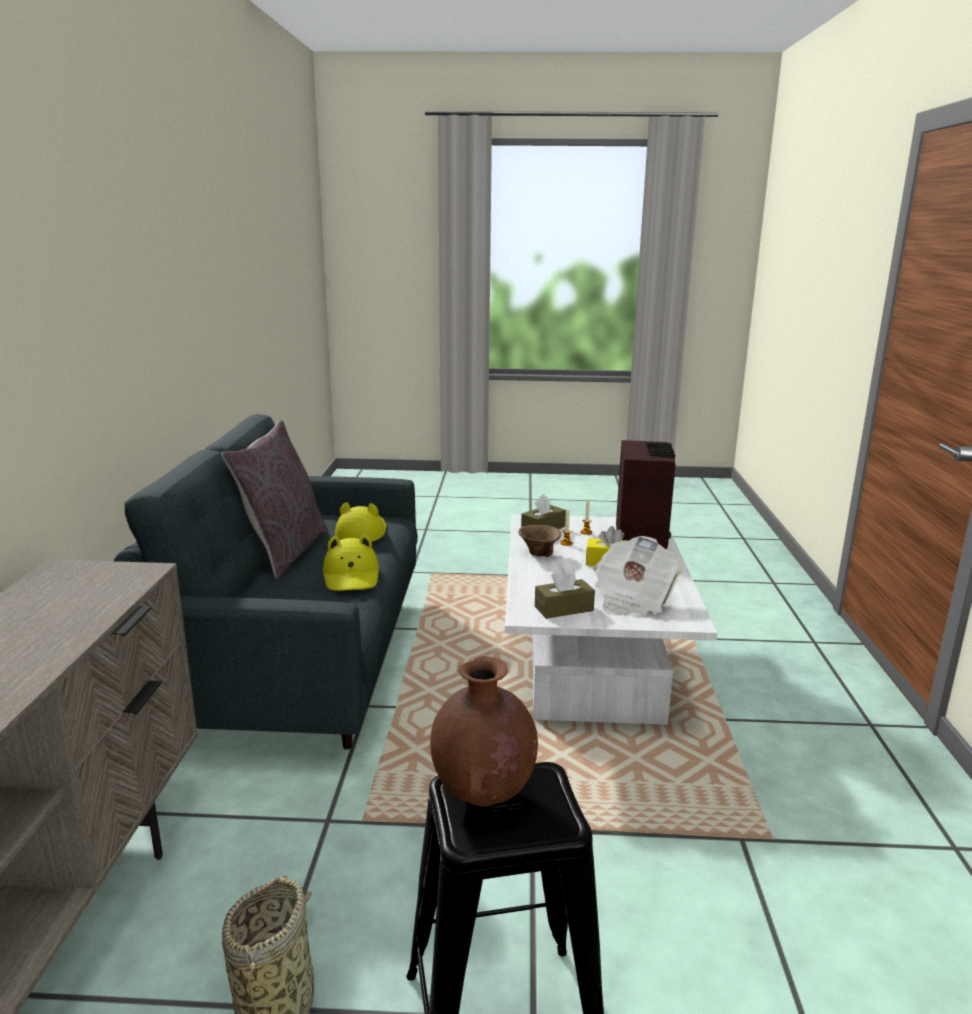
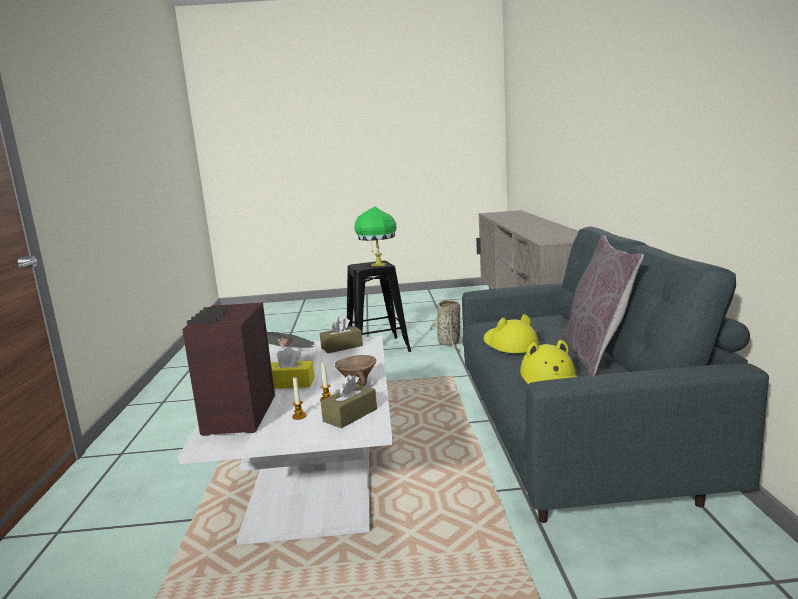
camera: 175 degrees right, 5 degrees down
(483, 797) = (377, 265): brown vase -> green table lamp

